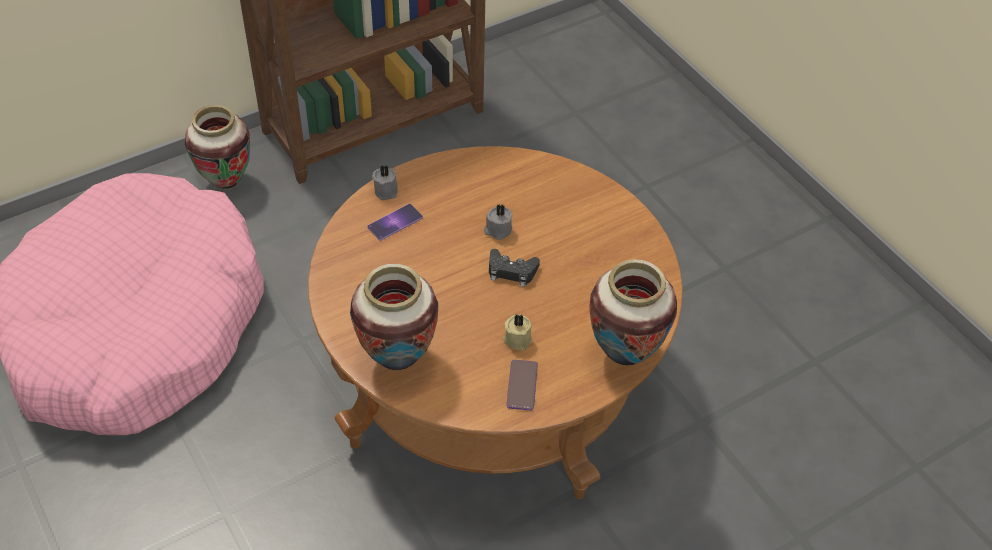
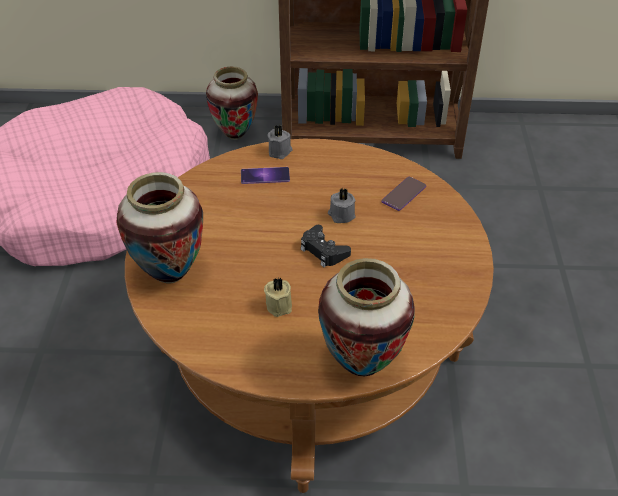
camera: 35 degrees right, 5 degrees down
(522, 385) = (248, 344): phone -> phone (403, 194)

